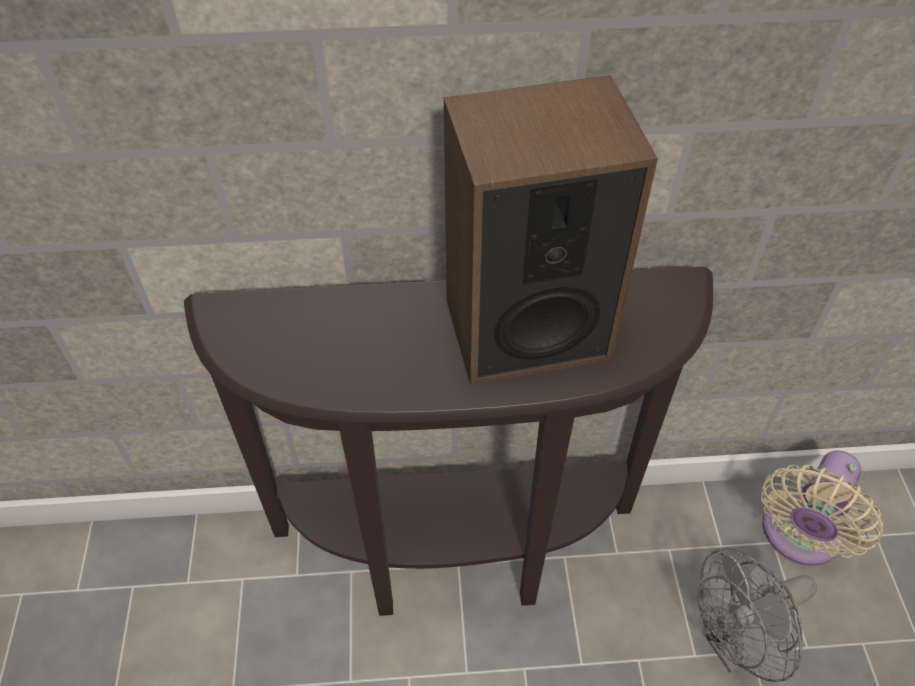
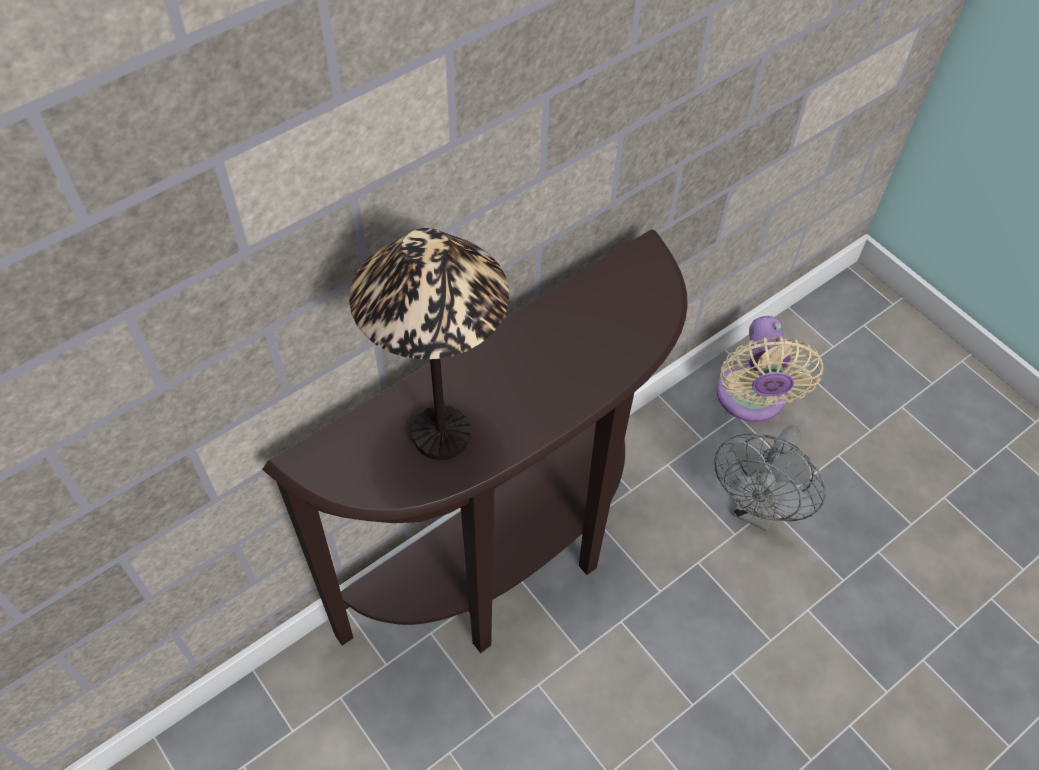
camera: 35 degrees left, 5 degrees up
(348, 348) = (441, 434): none -> table lamp
(526, 328) = (561, 346): speaker -> none

